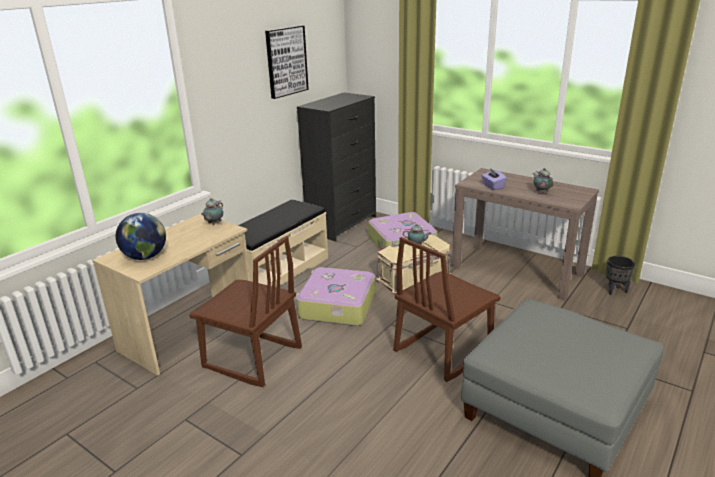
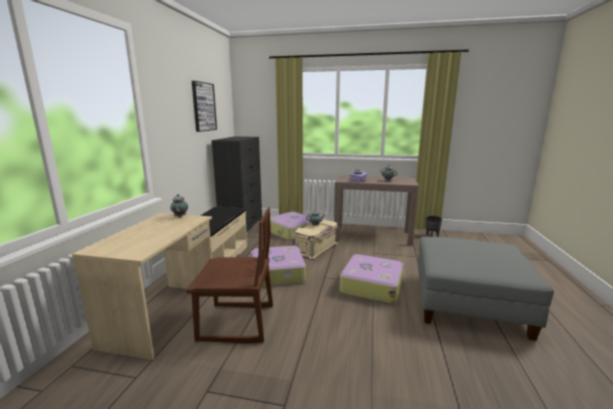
camera: 25 degrees left, 10 degrees down
(145, 257) = (132, 244): globe -> none
(442, 350) = (371, 285): brown chair -> suitcase

